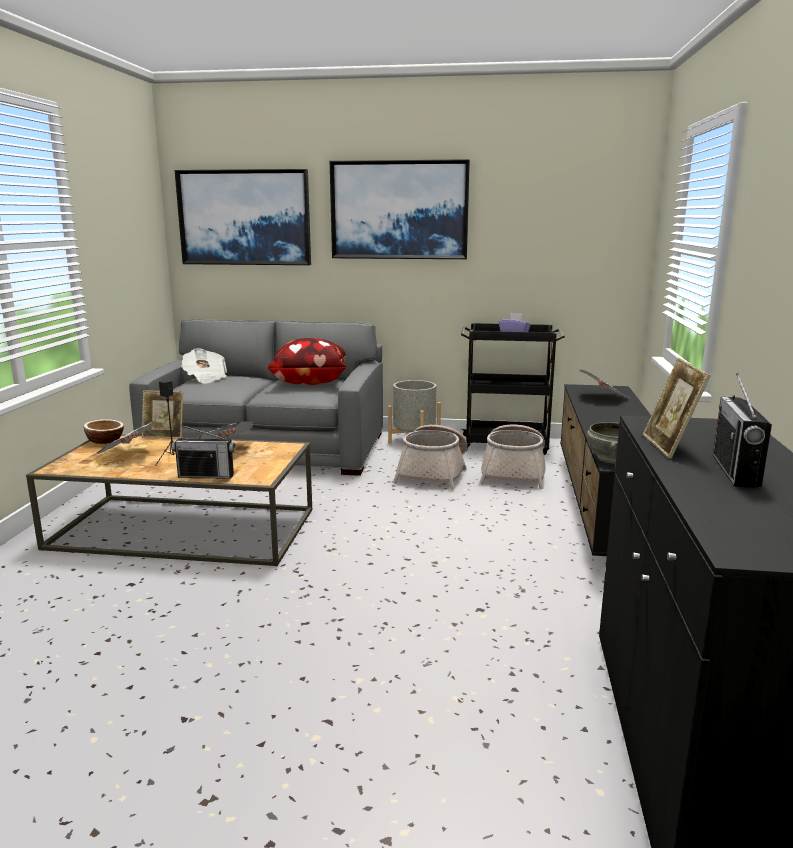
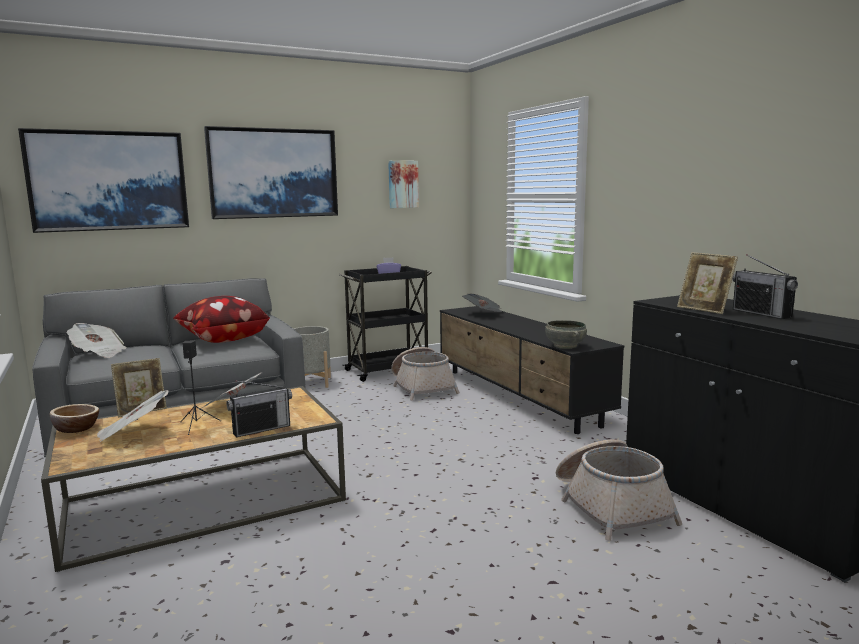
camera: 35 degrees left, 5 degrees down
(433, 473) = (363, 401): basket -> basket (610, 505)
(556, 223) = (402, 184): none -> picture

